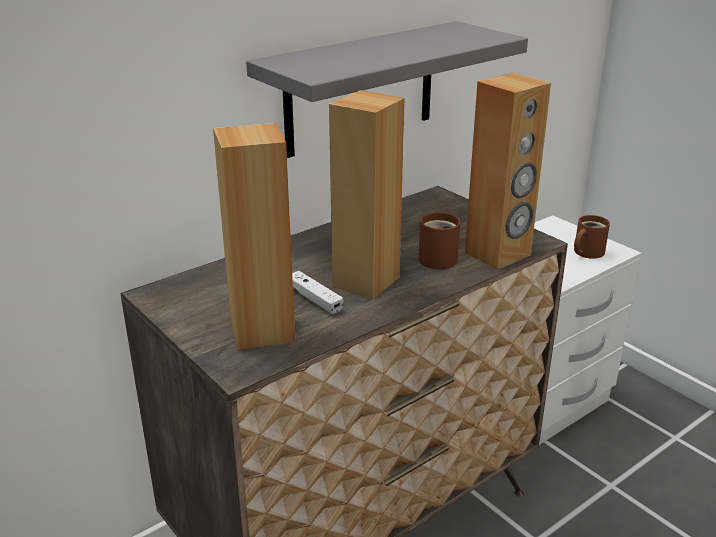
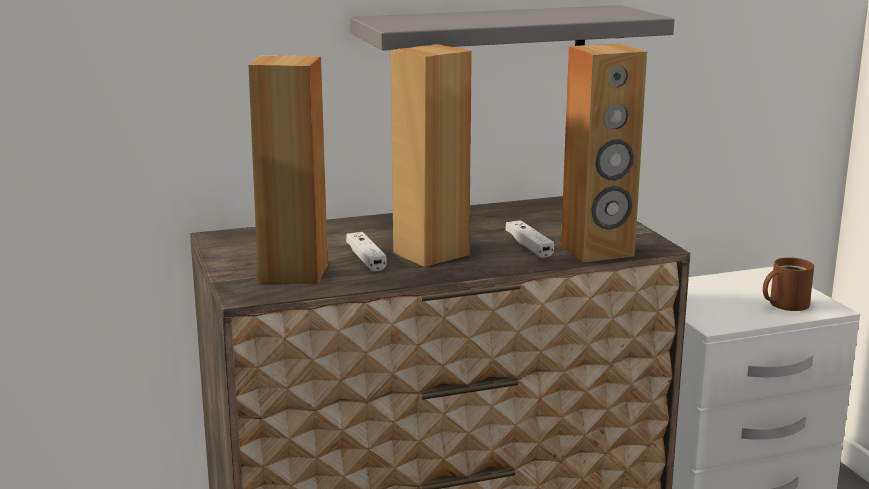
camera: 20 degrees right, 10 degrees down
(440, 258) = (528, 246): brown mug -> white game controller

